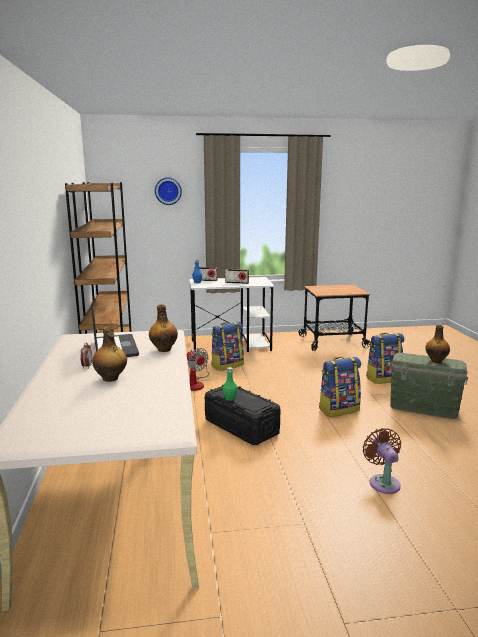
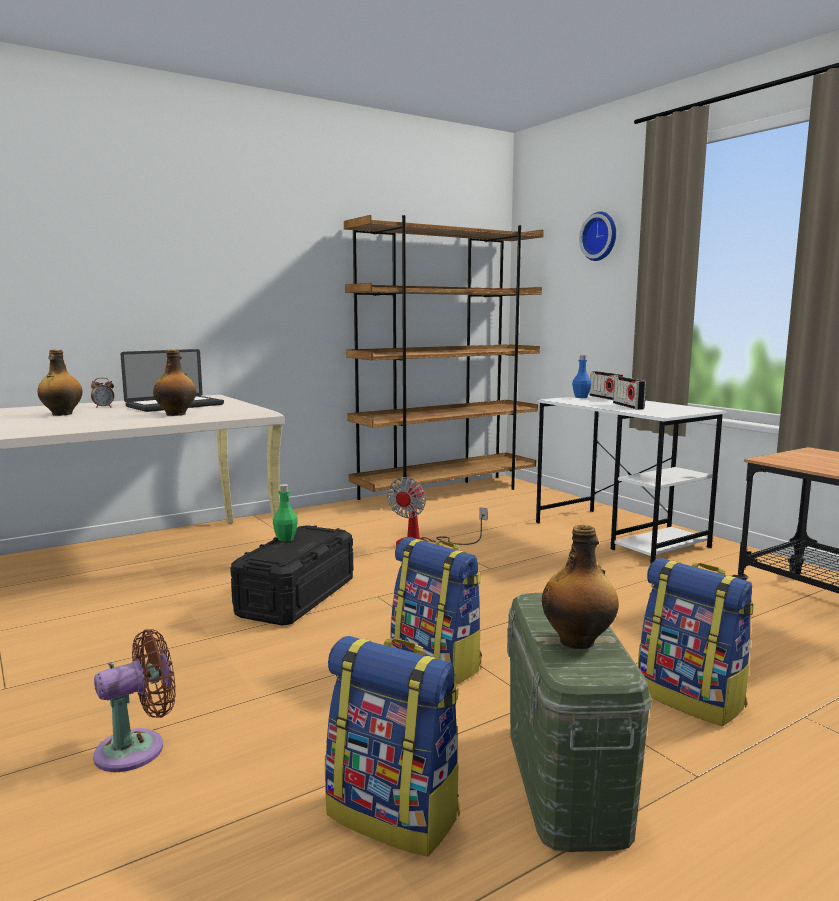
camera: 65 degrees right, 5 degrees down
(227, 365) = (524, 548): backpack -> backpack (395, 814)

